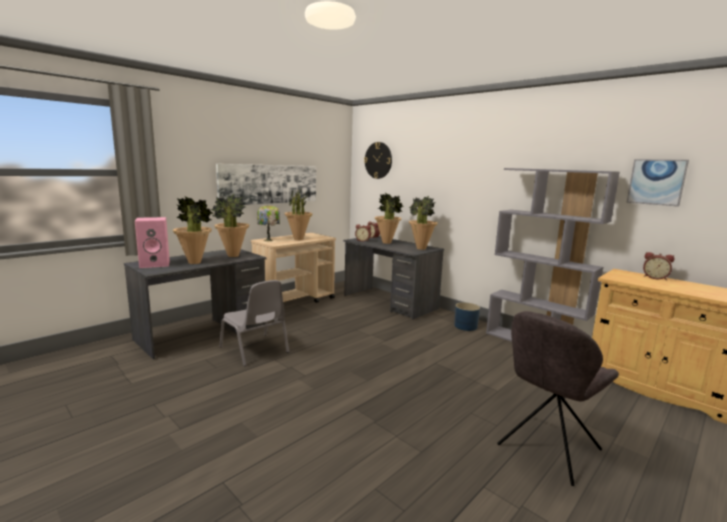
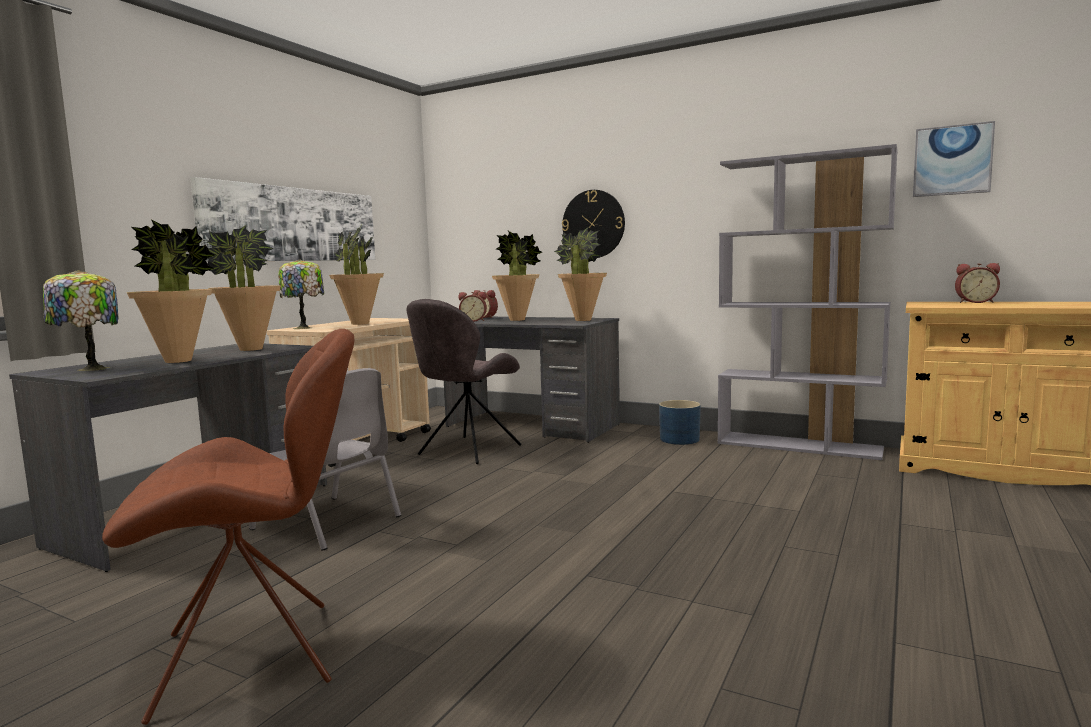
camera: 15 degrees left, 5 degrees down
(155, 264) = (90, 369): pink speaker -> table lamp
(189, 418) = (256, 656): none -> brown chair
(378, 160) = (479, 184): wall clock -> wall clock (593, 224)
(547, 449) = (938, 570): grey chair -> grey chair (467, 451)

